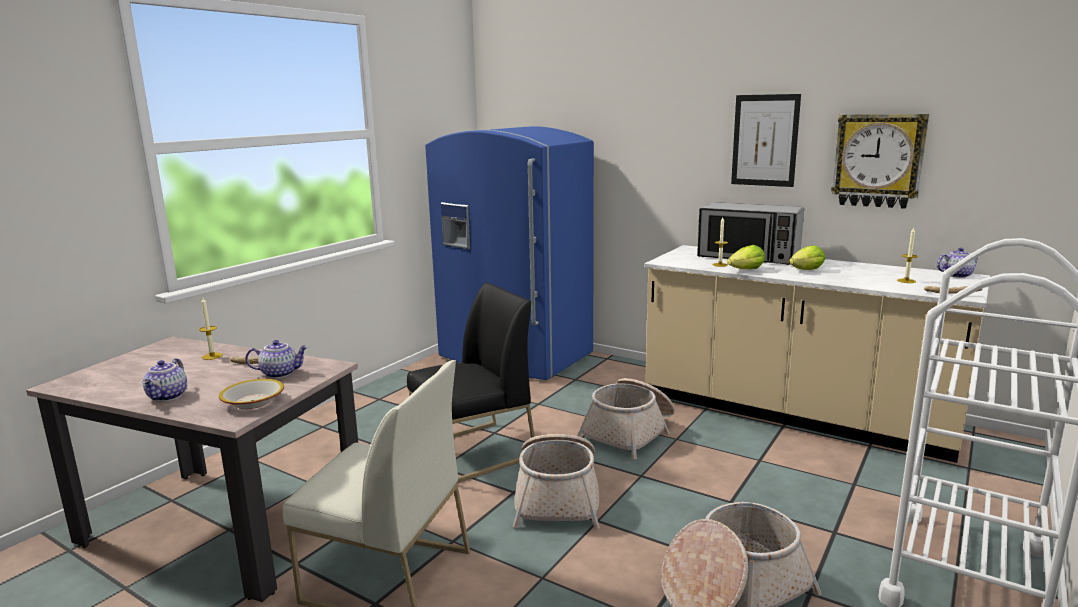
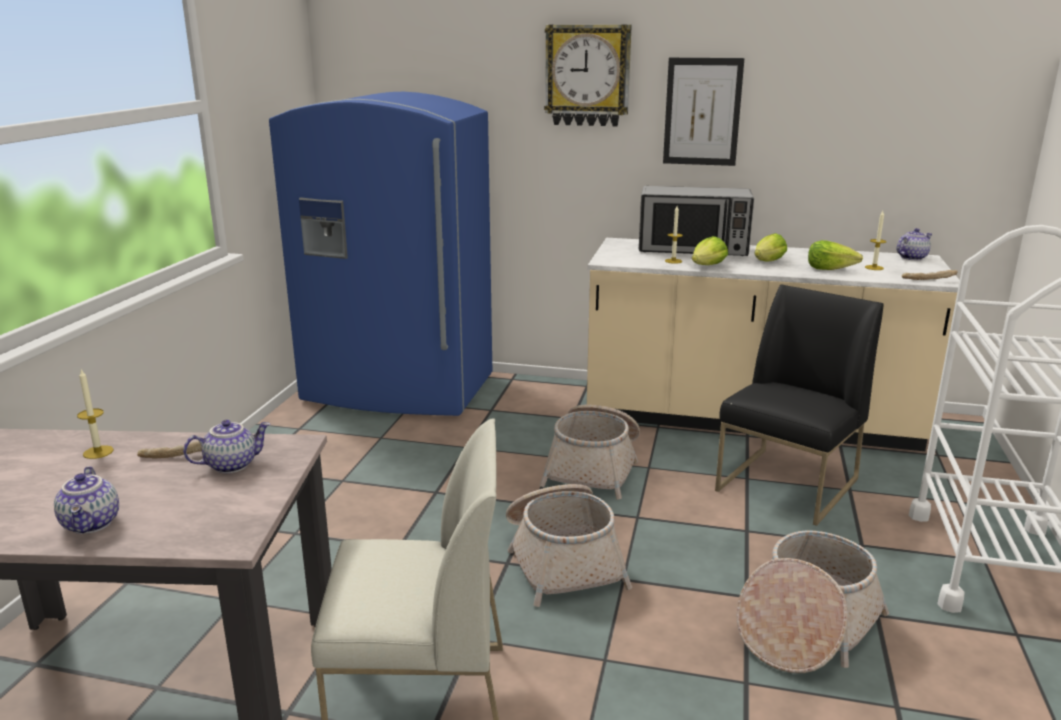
camera: 20 degrees left, 5 degrees up
(253, 402) = (234, 512): bowl -> none
(473, 452) = (426, 522): black chair -> black chair (788, 485)
(860, 279) = (830, 269): none -> lettuce
(878, 160) = (828, 135): wall clock -> wall clock (587, 75)

